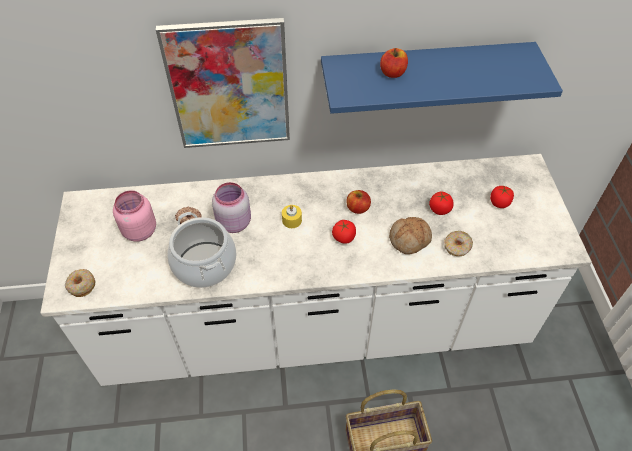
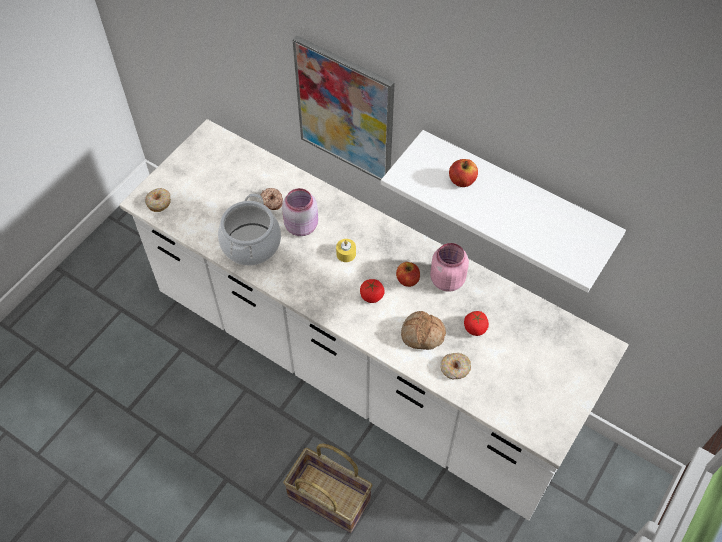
camera: 40 degrees right, 5 degrees up
(139, 231) = (229, 186): pink jar -> pink jar (446, 280)
(425, 74) = (515, 197): blue shelf -> white shelf
(499, 203) = (534, 359): tomato -> none

